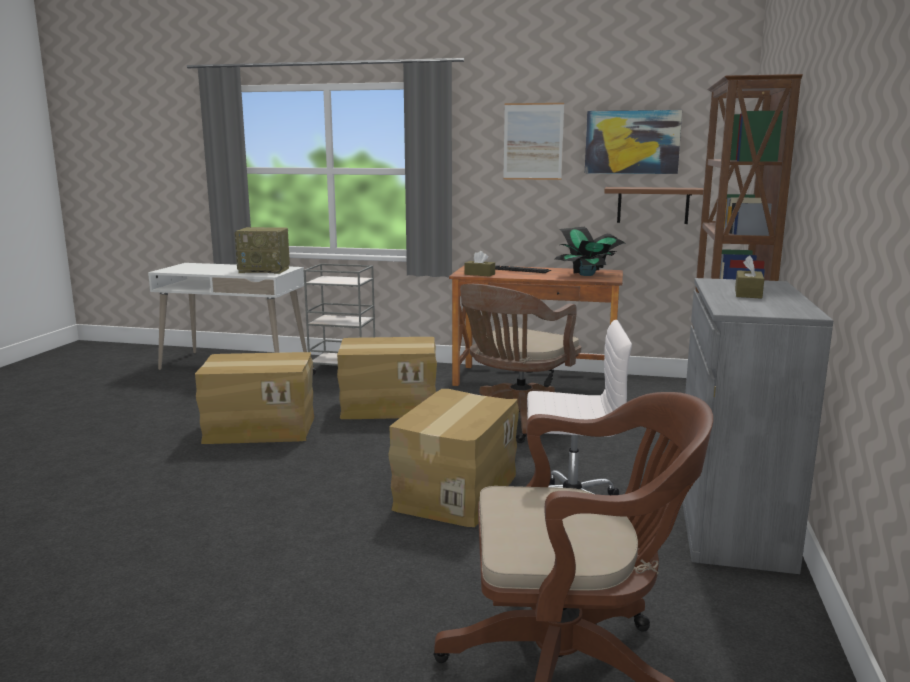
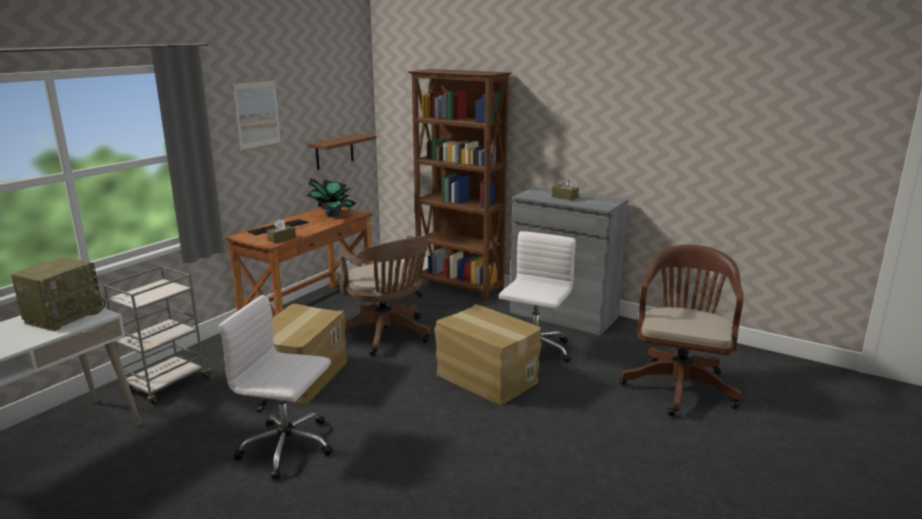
camera: 70 degrees left, 5 degrees up
(260, 428) = (288, 447): cardboard box -> white office chair
(632, 142) = (318, 106): picture -> none

